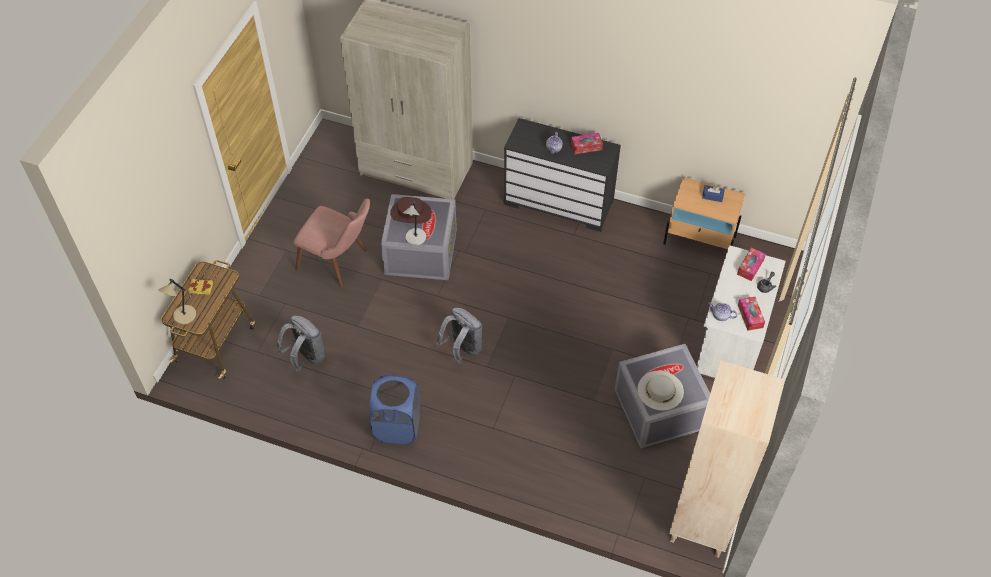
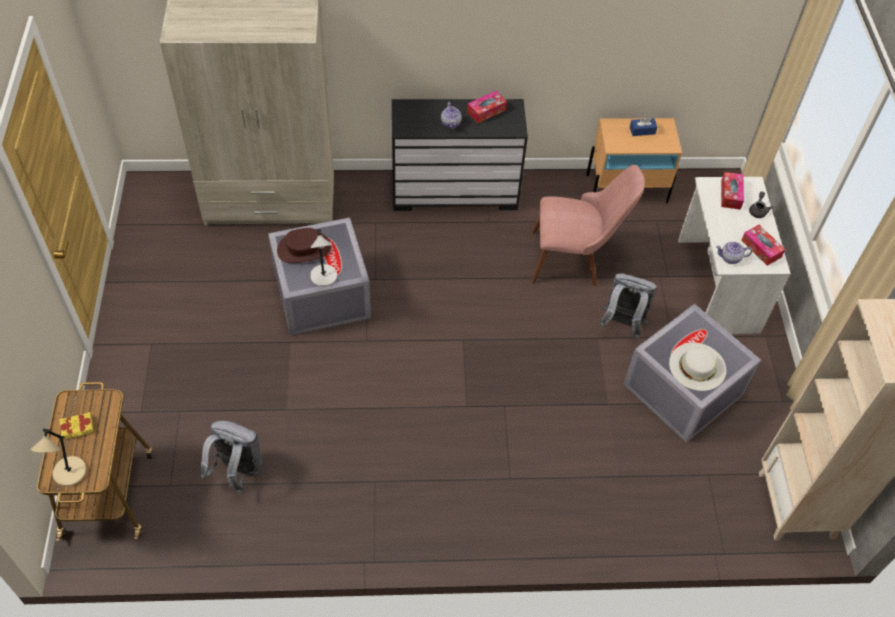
camera: 25 degrees left, 0 degrees up
(340, 262) = (227, 337): pink chair -> pink chair (575, 259)
(397, 427) = (395, 518): blue laundry basket -> none
(462, 349) = (427, 395): grey backpack -> grey backpack (622, 323)

